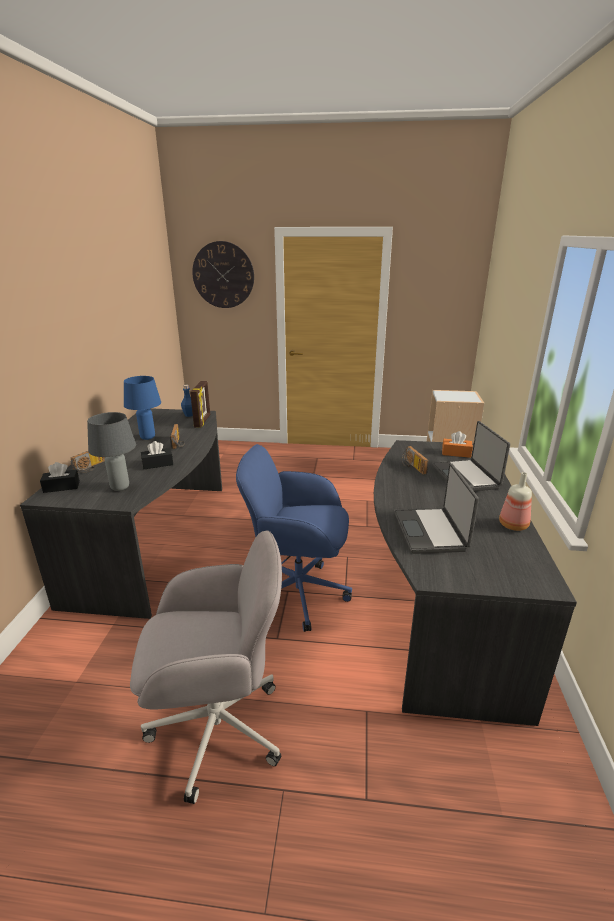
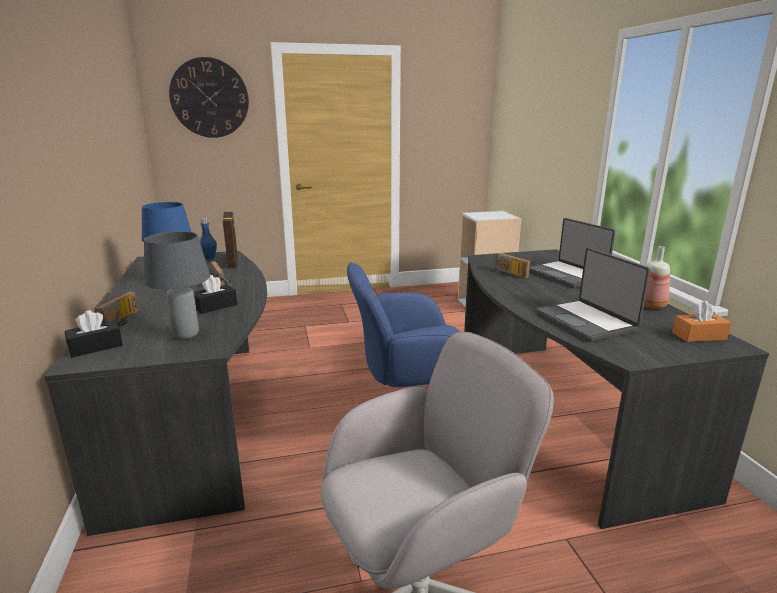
camera: 20 degrees left, 5 degrees down
(456, 453) = (536, 259): orange tissue box -> orange tissue box (699, 336)

